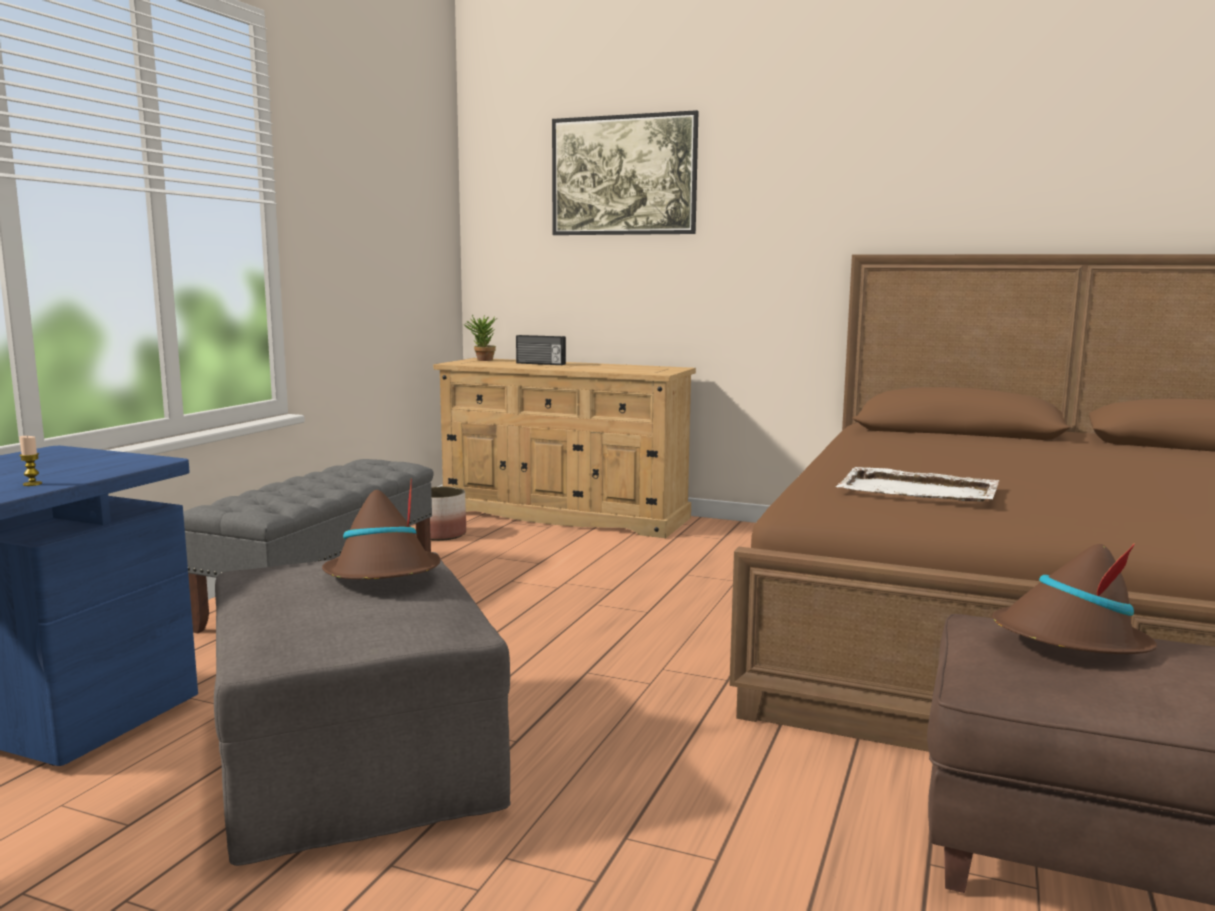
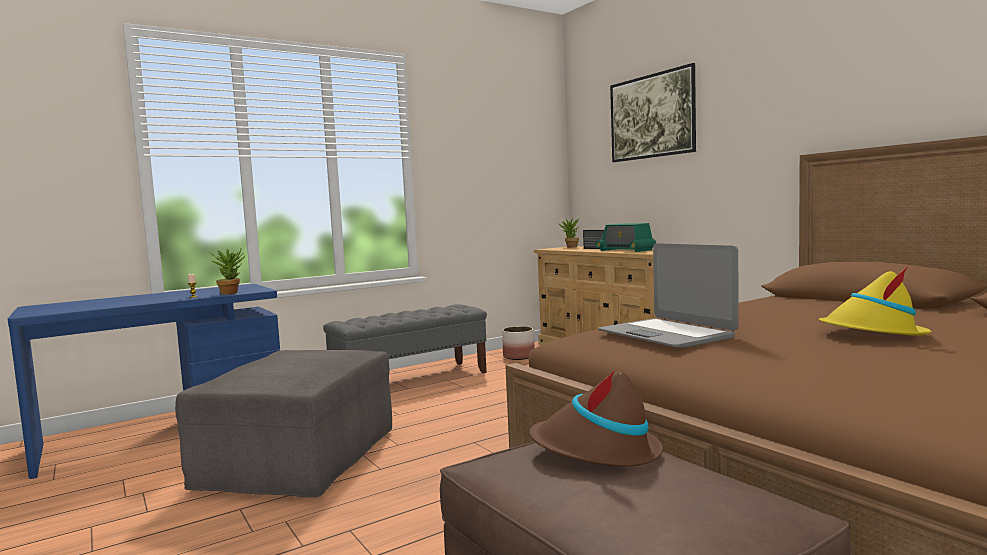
camera: 35 degrees right, 5 degrees down
(99, 470) = (231, 293): none -> potted plant
(384, 576) = (316, 357): brown hat -> none
(599, 368) = (625, 250): none -> radio
(919, 491) = (666, 335): white tray -> laptop
(1089, 473) = (872, 334): none -> yellow hat

